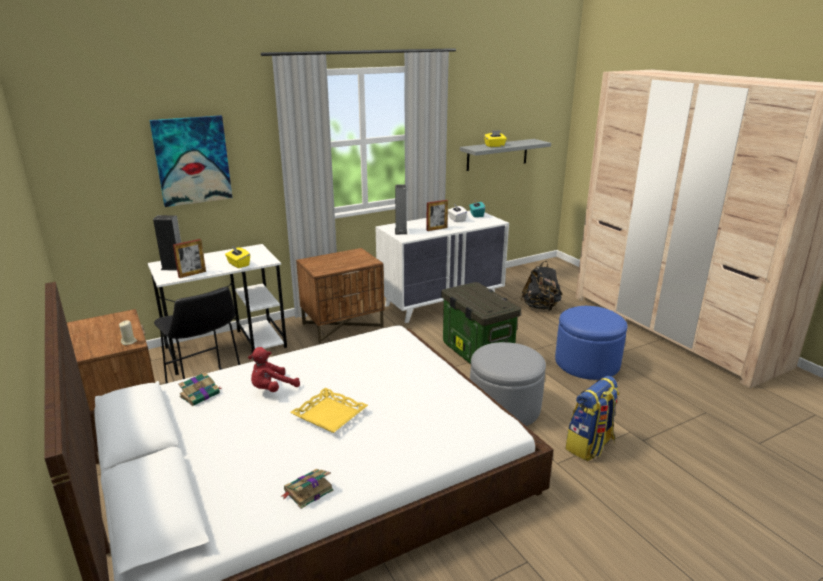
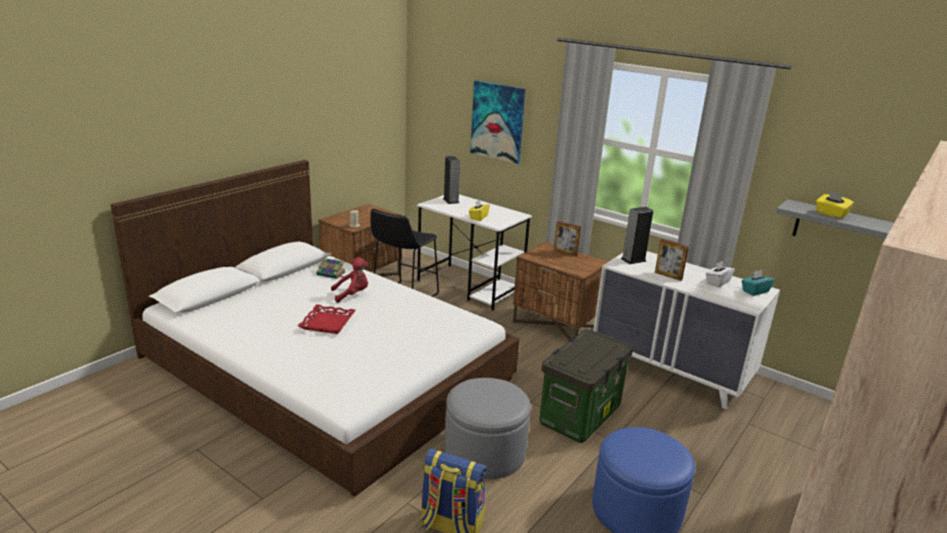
camera: 65 degrees right, 0 degrees up
(192, 274) = (445, 208): picture frame -> picture frame (565, 252)
(272, 389) = (352, 294): red plush toy -> red plush toy turned 135 degrees clockwise
(307, 491) = (236, 335): book -> none
(329, 415) = (327, 323): yellow tray -> red tray
(540, 307) = (751, 450): black backpack -> none

